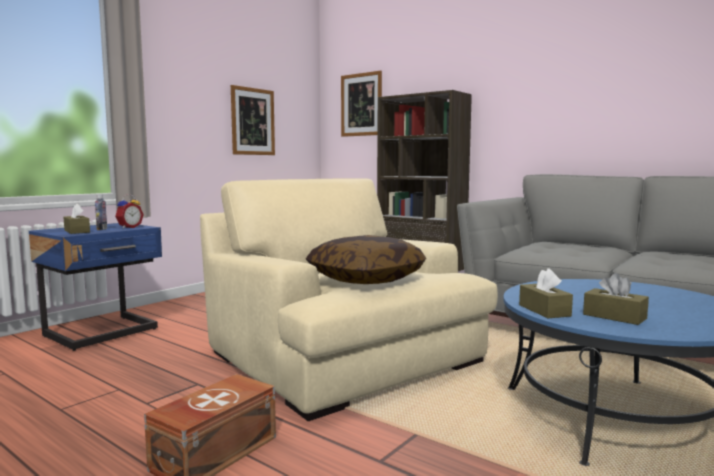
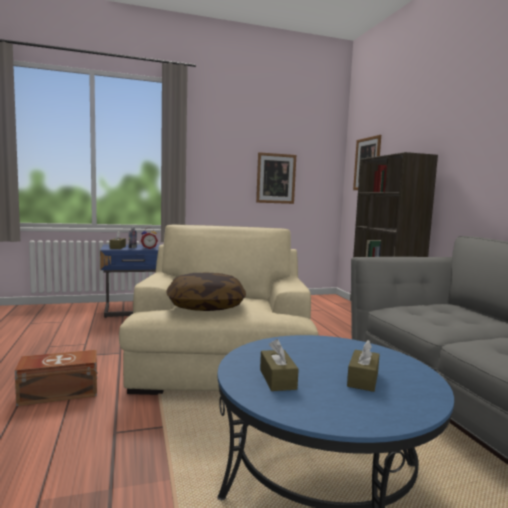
camera: 35 degrees right, 0 degrees up
(544, 310) = (243, 358): brown tissue box -> brown tissue box (363, 379)

